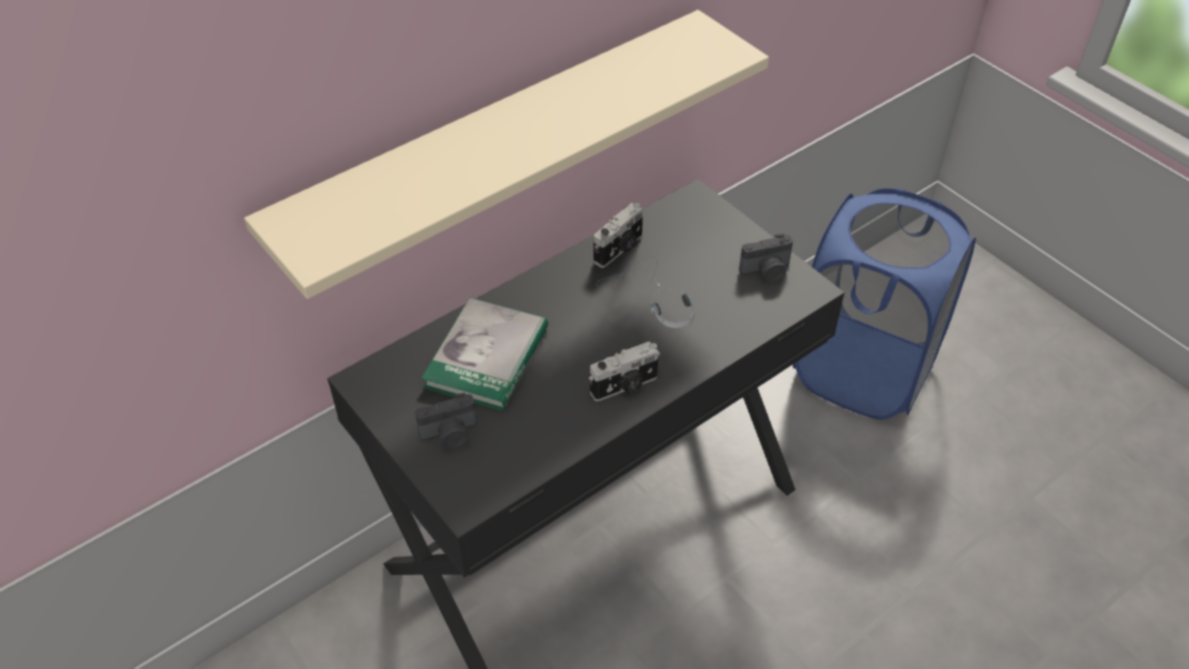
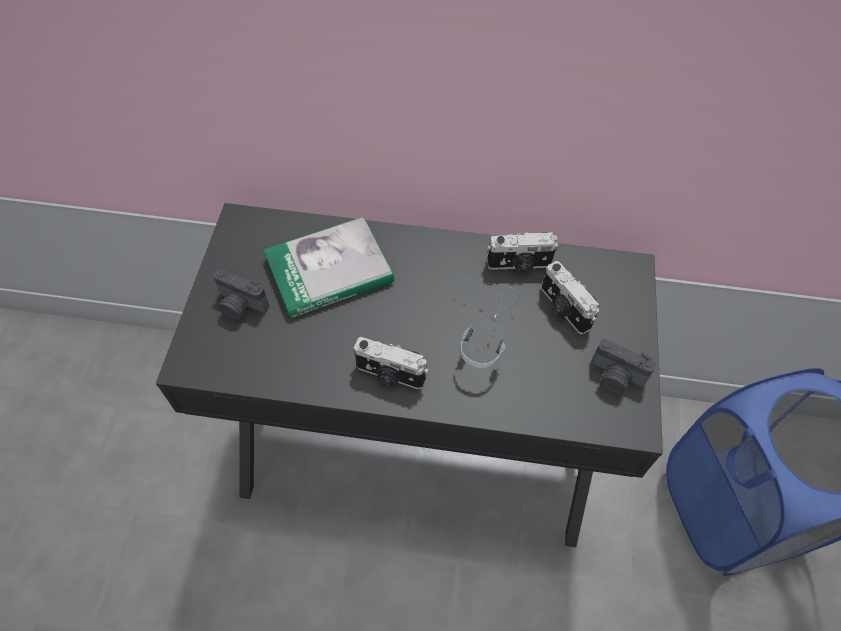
camera: 45 degrees right, 10 degrees up
(496, 149) = (423, 102): beige shelf -> none
(684, 255) = (563, 309): none -> camera

